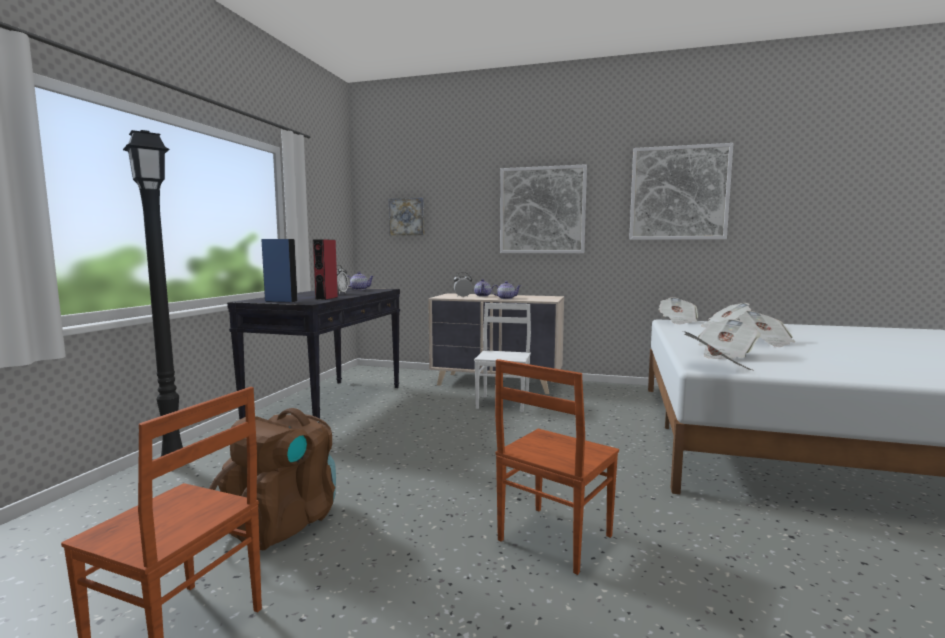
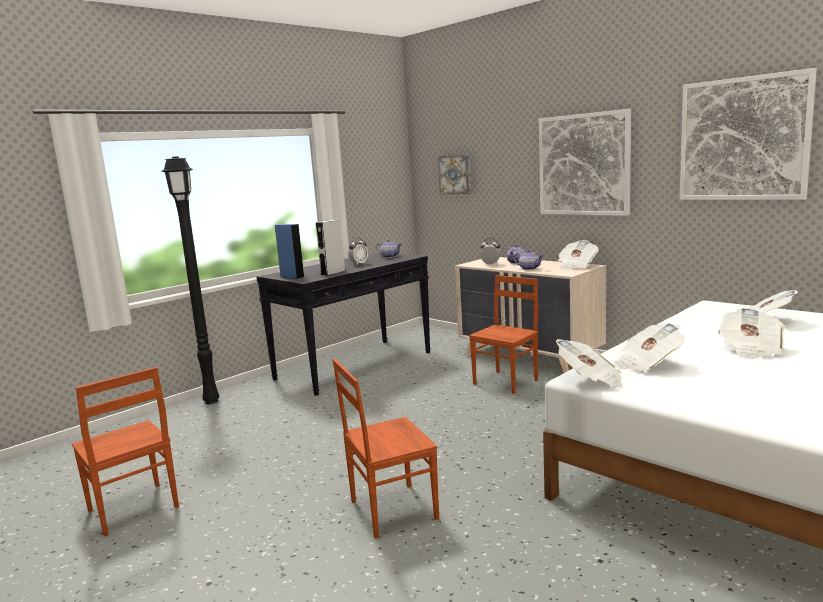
camera: 30 degrees right, 5 degrees up
(283, 522) = (235, 457): brown backpack -> none
(326, 298) = (333, 273): red speaker -> grey speaker
(503, 403) = (506, 382): white chair -> brown chair
(677, 321) = (722, 306): newspaper -> newspaper (576, 266)

